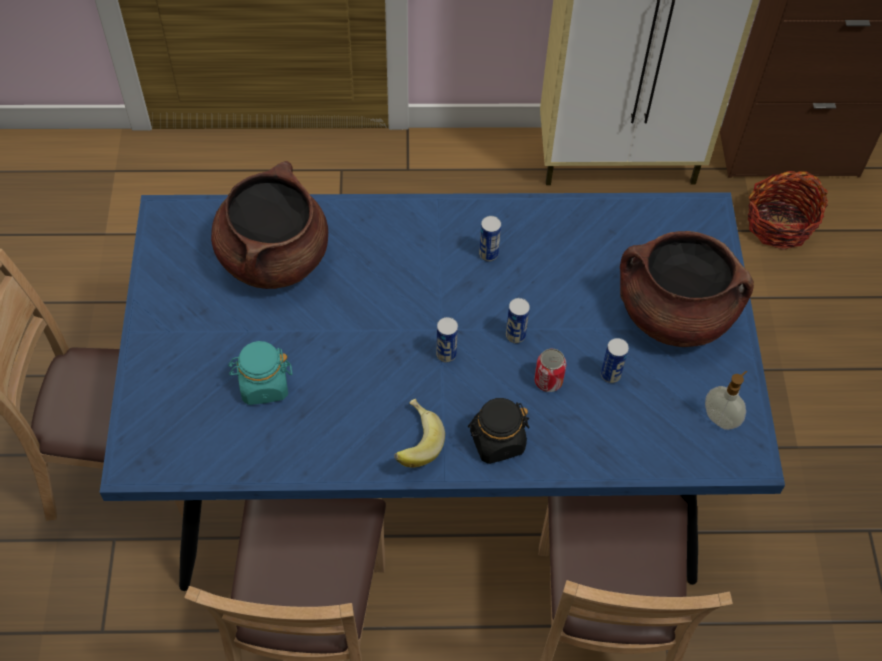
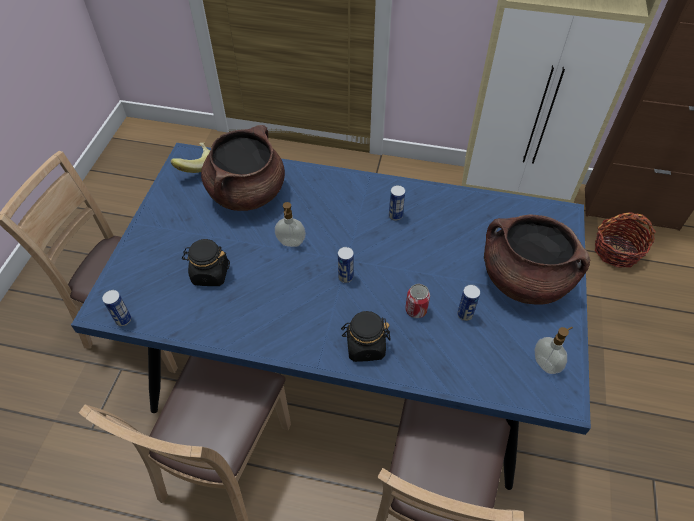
camera: 15 degrees right, 5 degrees down
(263, 385) = (210, 274): turquoise jar -> black jar
(359, 320) = (291, 243): none -> soap dispenser
(413, 442) = (303, 334): banana -> banana (195, 166)
(515, 335) = (400, 273): can -> can (123, 320)

